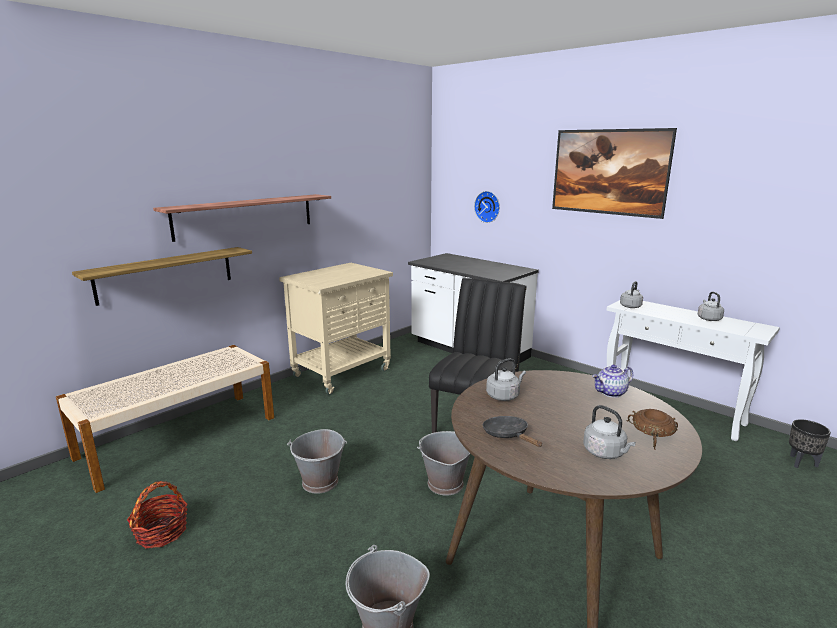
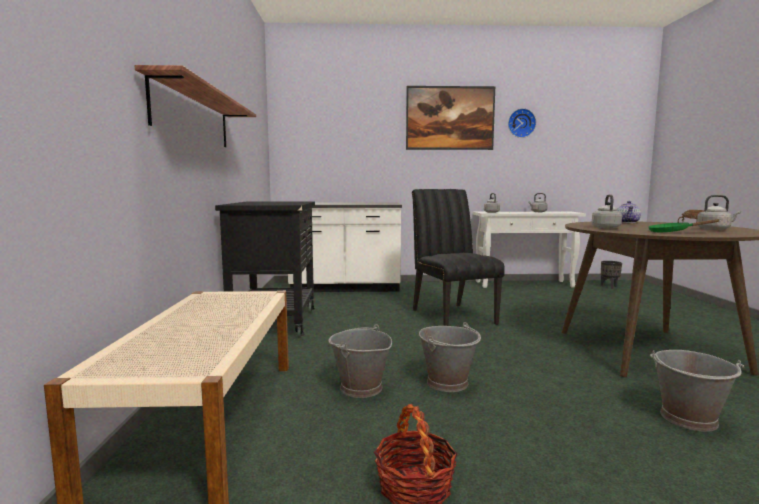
camera: 45 degrees left, 10 degrees down
(166, 274) = (144, 174): shelf -> none
(342, 373) = (275, 323): beige cart -> black cart
(444, 484) = (520, 348): grey bucket -> grey bucket (360, 388)
(488, 206) = (340, 153): wall clock -> wall clock (521, 123)
(508, 435) = (672, 232): black frying pan -> green frying pan

